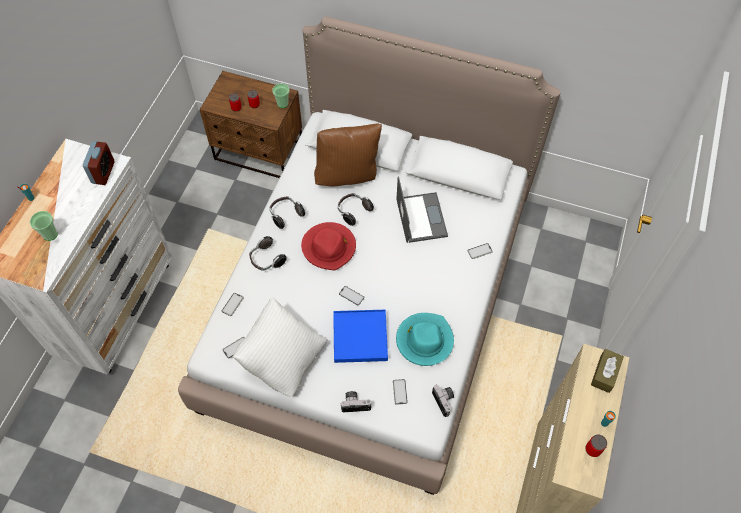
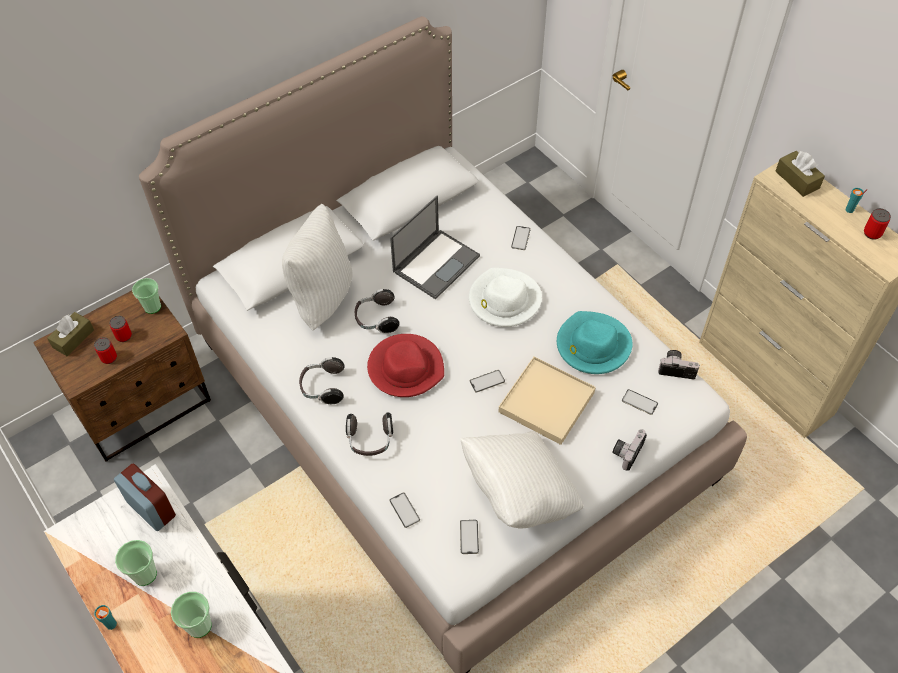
camera: 55 degrees left, 5 degrees down
(65, 194) = (144, 574): none -> cup
(236, 85) = (73, 338): none -> brown tissue box
(348, 175) = (321, 297): brown pillow -> white pillow
(360, 337) = (547, 402): blue tray -> beige tray
(421, 217) = (436, 263): laptop -> laptop turned 105 degrees clockwise
(421, 270) = (504, 300): none -> white hat

